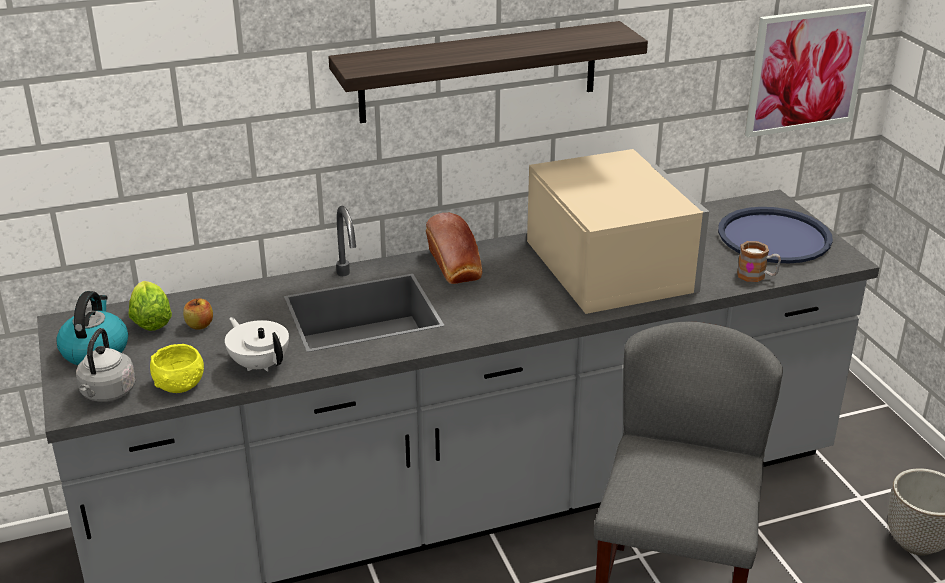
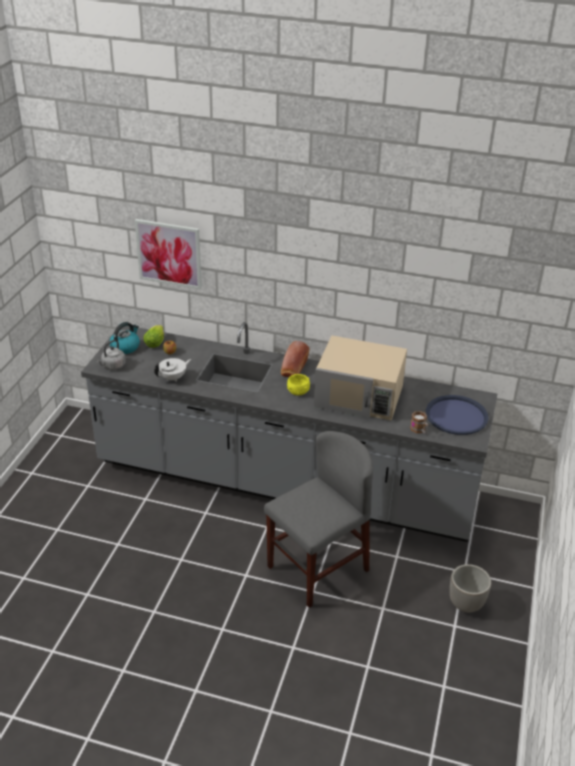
camera: 35 degrees right, 5 degrees up
(179, 384) = (139, 373): yellow bowl -> yellow bowl (298, 391)
(259, 364) = (173, 378): white teapot -> white teapot turned 60 degrees clockwise
(479, 72) = (325, 281): shelf -> none
(609, 265) = (359, 396): beige microwave -> beige microwave turned 90 degrees clockwise
(806, 70) = (518, 334): picture -> picture (169, 253)

